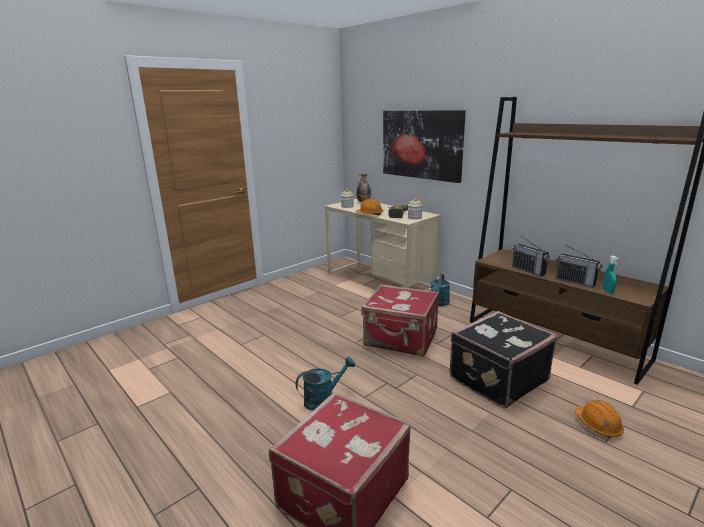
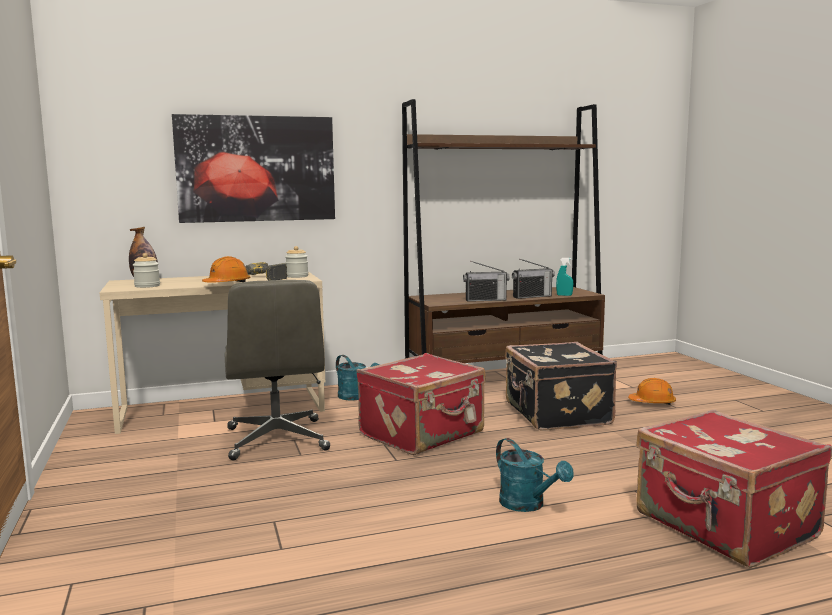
camera: 65 degrees left, 10 degrees down
(323, 399) = (528, 505): turquoise watering can -> turquoise watering can turned 150 degrees clockwise
(353, 305) = (277, 440): none -> grey office chair

